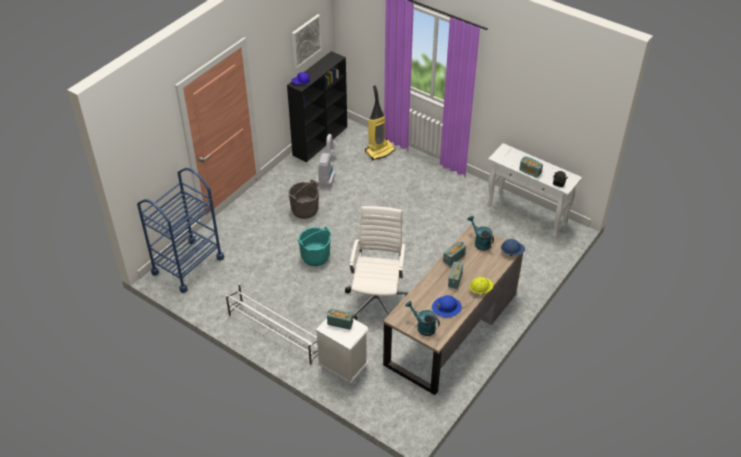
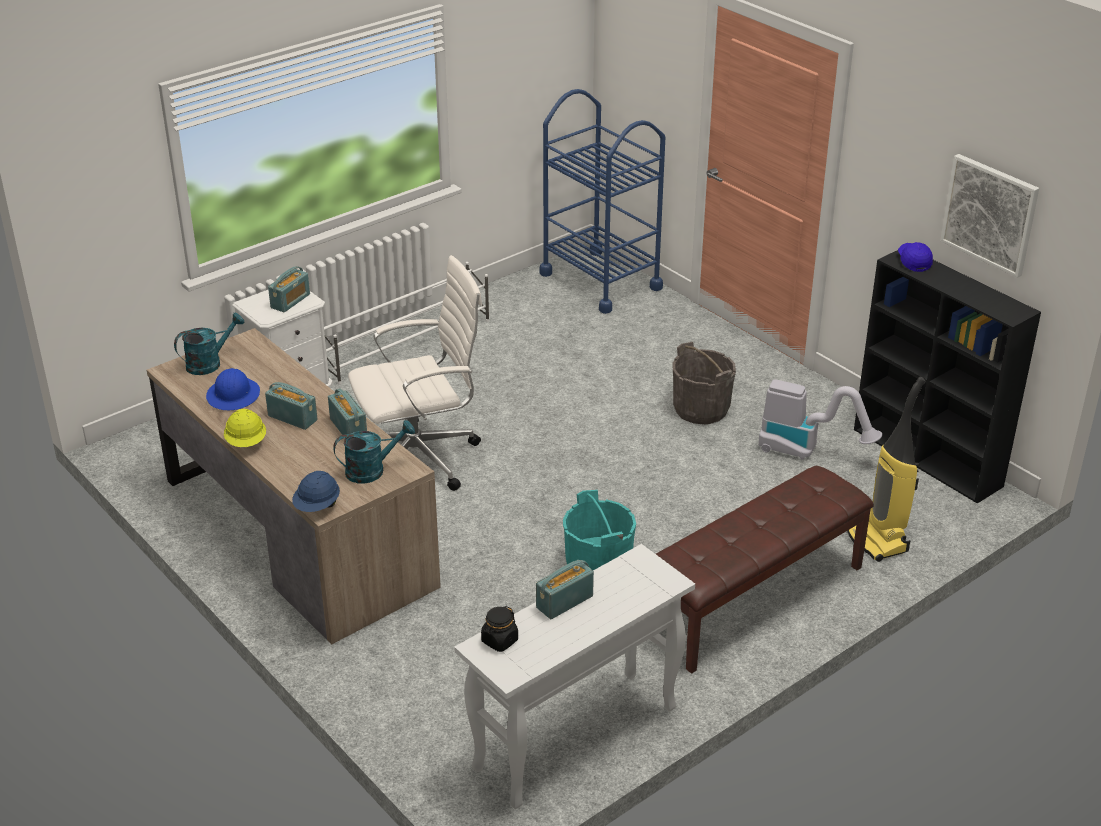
camera: 105 degrees right, 10 degrees down
(315, 256) = (566, 405): turquoise bucket -> turquoise bucket (598, 567)
(377, 300) = (420, 458): white office chair -> white office chair turned 45 degrees counterclockwise
(431, 179) = (754, 600): none -> brown bench

